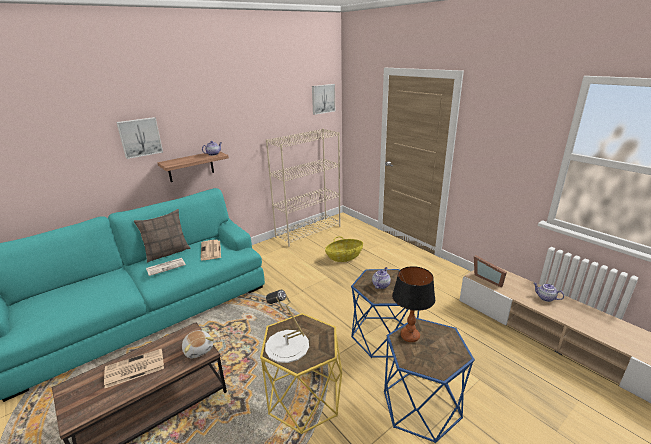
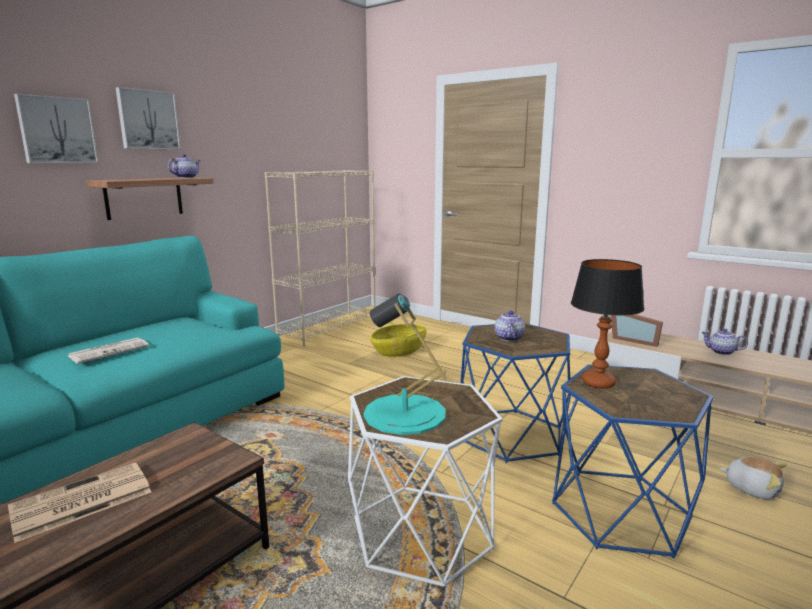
camera: 15 degrees left, 10 degrees down
(167, 253) = (104, 336): pillow -> none
(198, 349) = (216, 456): plush toy -> plush toy (752, 488)
(211, 250) = (191, 328): newspaper -> none
(287, 346) = (404, 414): white table lamp -> turquoise table lamp
(304, 398) = (422, 532): yellow side table -> white side table
(322, 99) = (344, 125): picture -> picture (147, 120)

